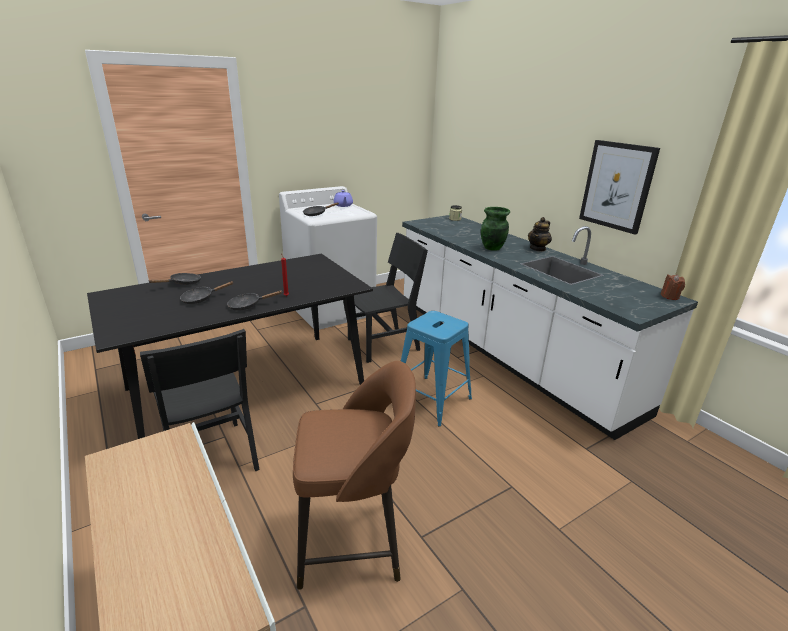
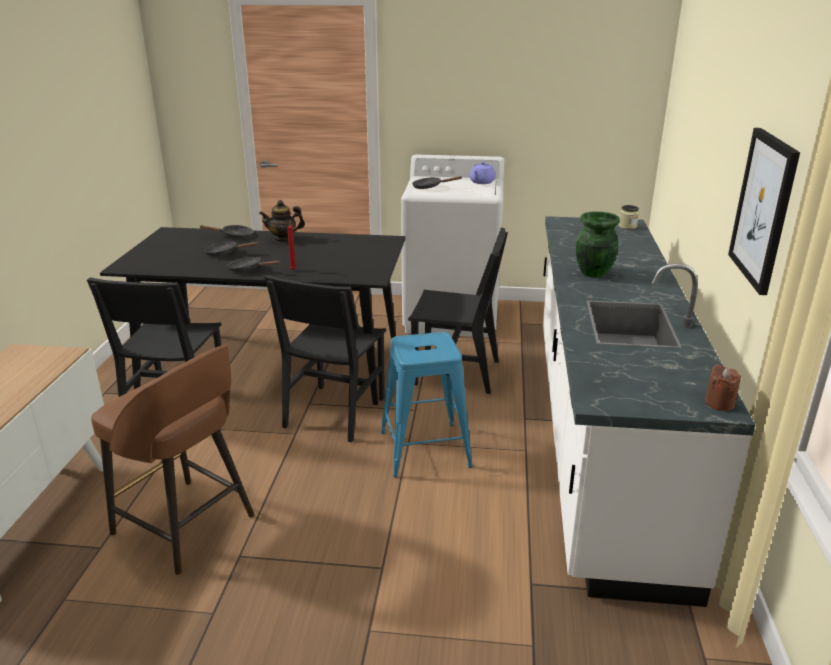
camera: 40 degrees right, 0 degrees up
(342, 402) = (334, 412): none -> black chair
(538, 249) = (661, 290): teapot -> teapot (283, 239)

